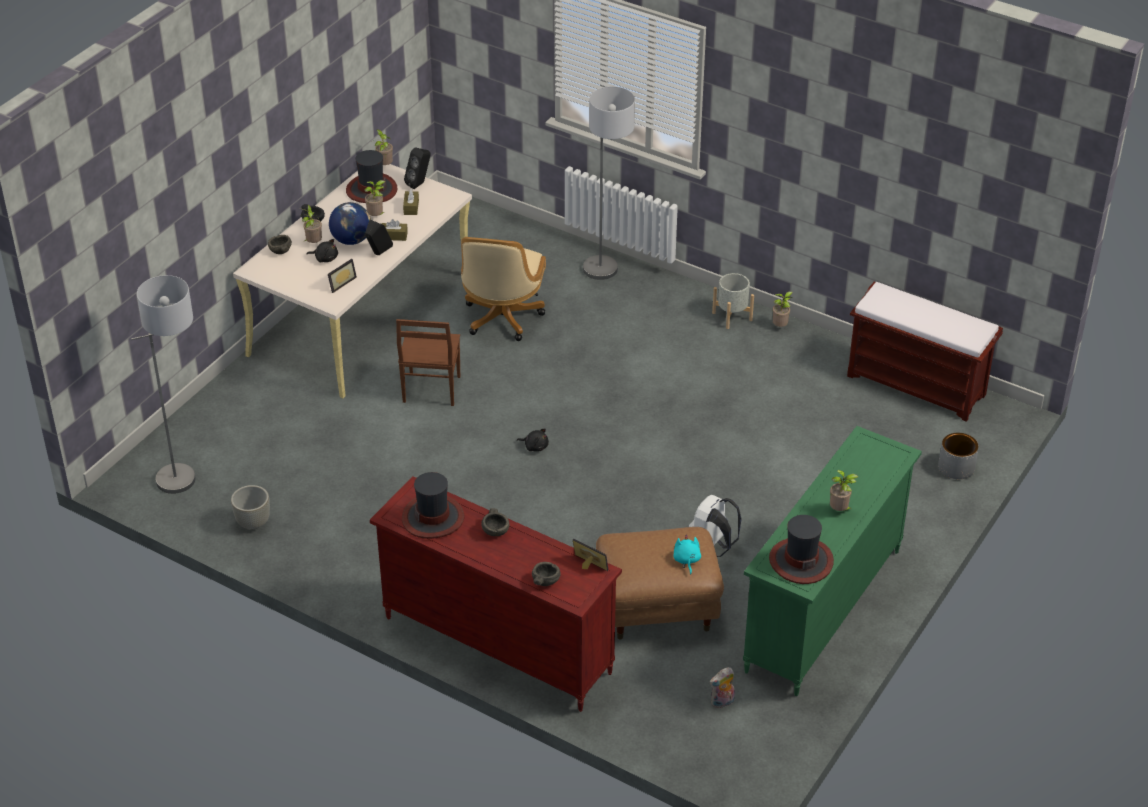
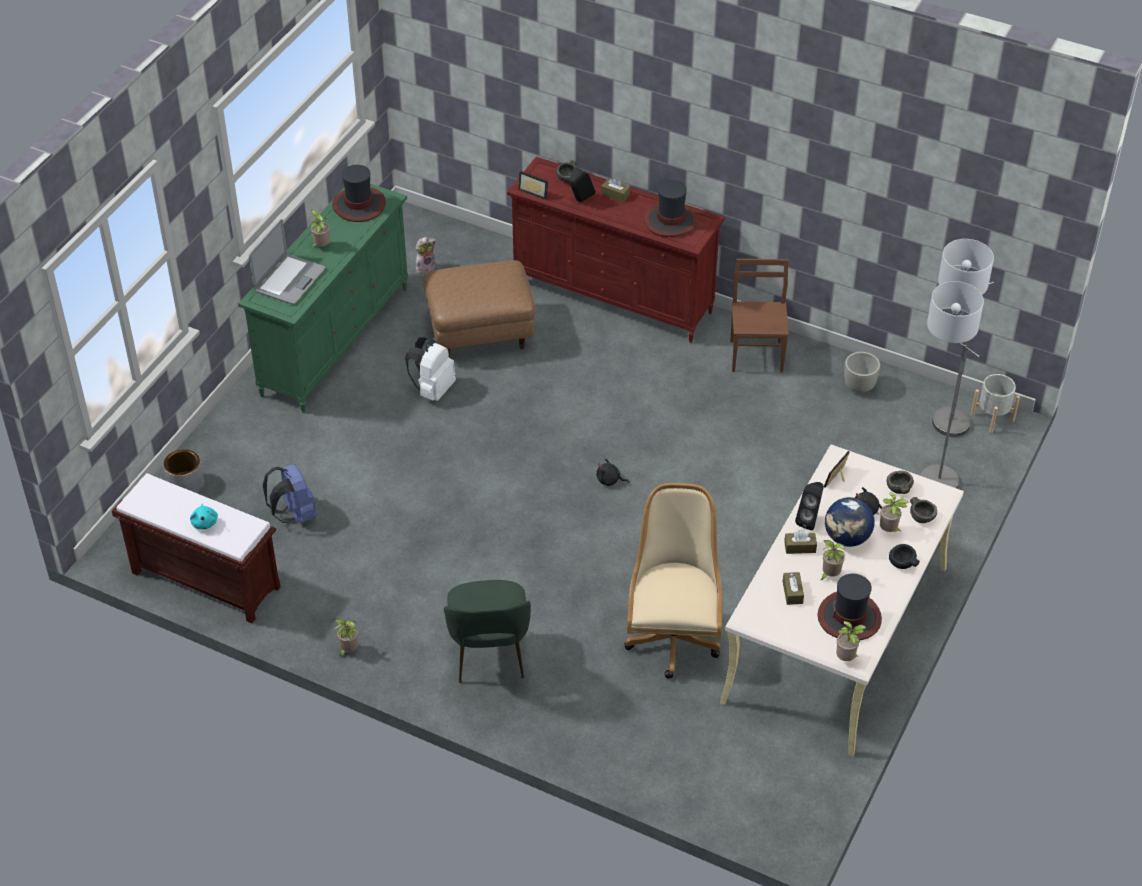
camera: 175 degrees right, 5 degrees up
(419, 184) = (793, 631): black speaker -> black speaker (580, 201)
(430, 390) = (731, 539): brown chair -> brown chair (757, 355)
(491, 555) = (615, 194): none -> brown tissue box
(496, 531) = (615, 213): grey bowl -> grey bowl (898, 488)
(606, 274) = (558, 716): grey floor lamp -> grey floor lamp (929, 475)
(660, 313) = (489, 661): none -> green chair
(686, 560) = (454, 284): turquoise plush toy -> turquoise plush toy (204, 522)
(732, 316) = (404, 662): grey planter -> grey planter (992, 417)
(843, 435) = (294, 514): none -> blue backpack
(870, 473) = (289, 280): none -> laptop

